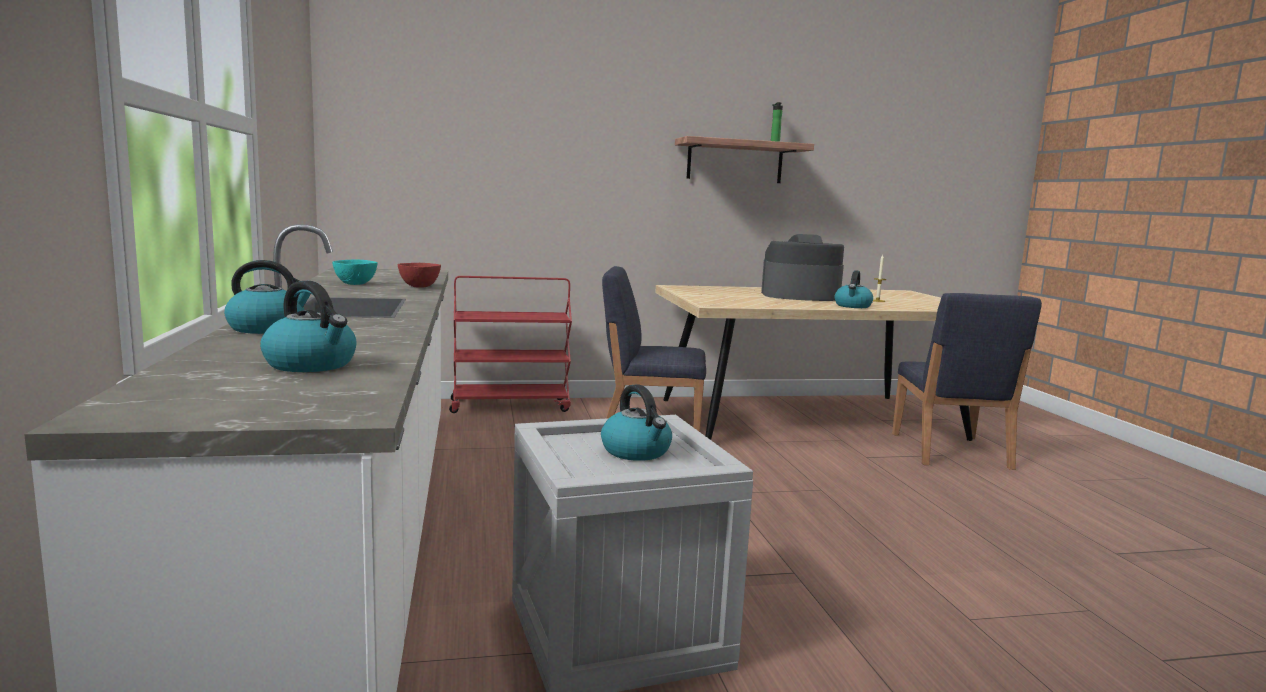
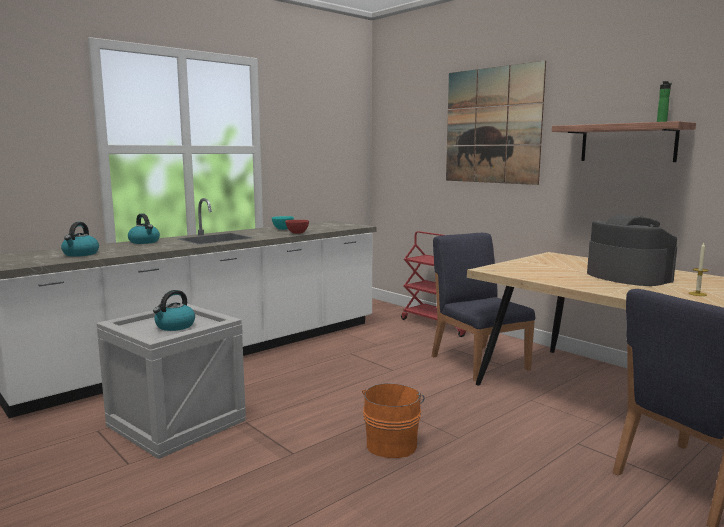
camera: 60 degrees right, 0 degrees up
(565, 127) = (492, 126): none -> picture
(811, 518) = (392, 443): none -> orange bucket
(853, 306) = (622, 292): kettle -> none

